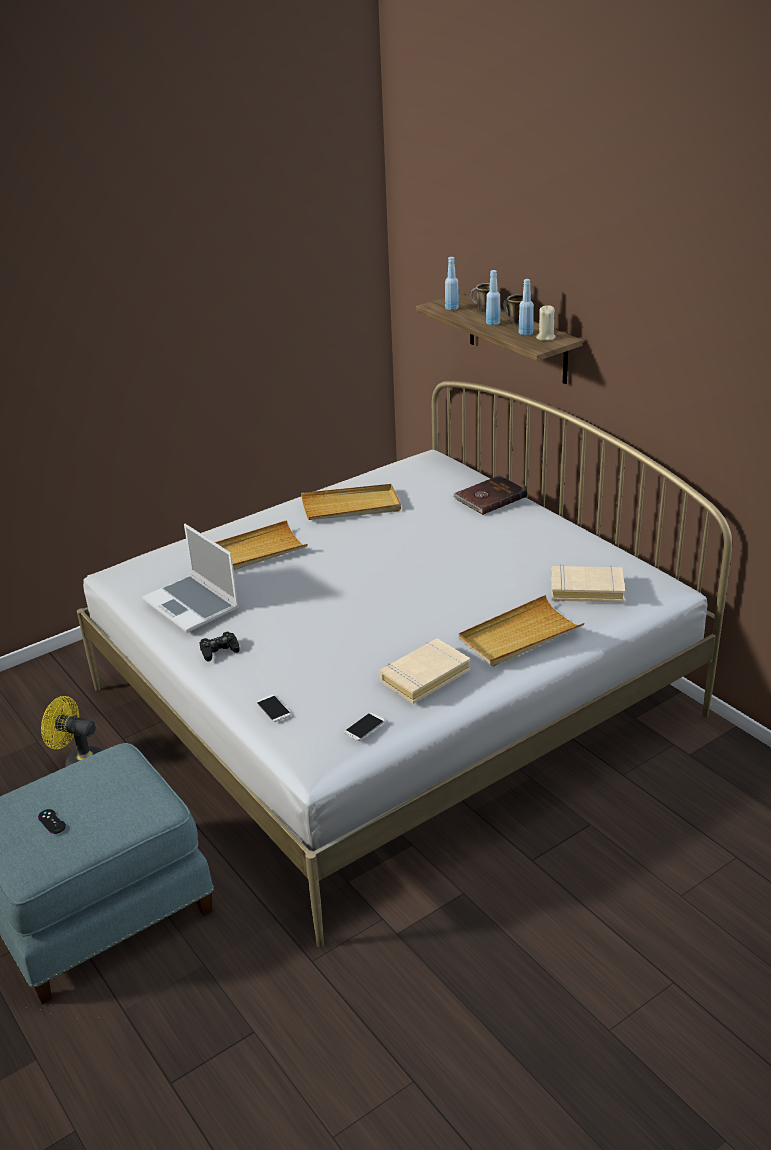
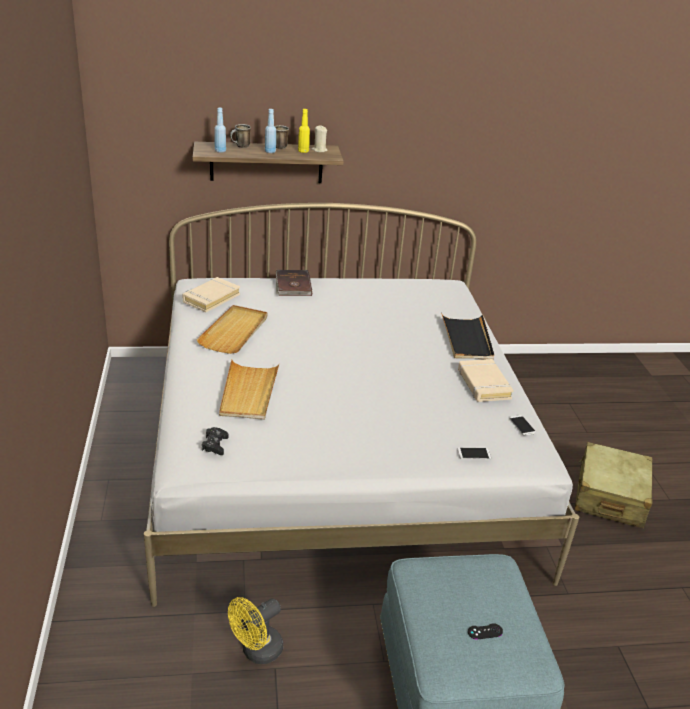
camera: 65 degrees left, 0 degrees up
(193, 605) = (298, 444): laptop -> none
(219, 650) = (377, 452): black game controller -> black game controller (215, 445)
(519, 635) = (467, 339): beige tray -> black tray
(525, 333) = (303, 151): blue bottle -> yellow bottle
(546, 957) = (609, 496): none -> beige suitcase
(586, 589) = (437, 302): beige book -> beige book (211, 298)

